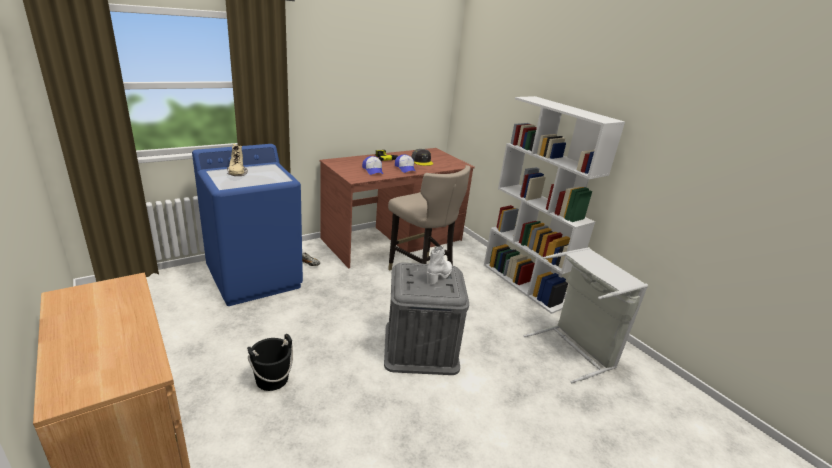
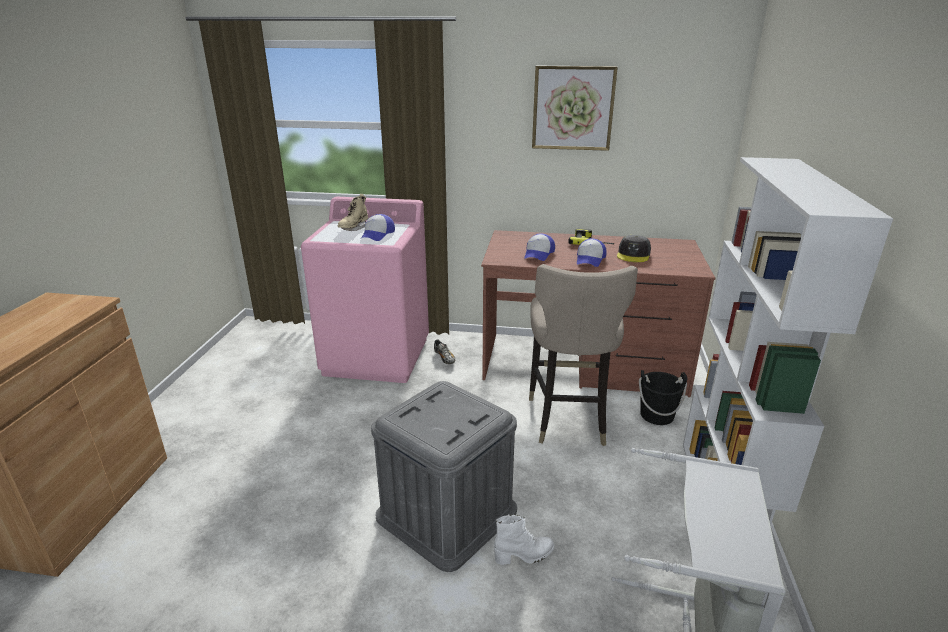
camera: 45 degrees right, 0 degrees up
(255, 278) = (377, 356): blue washing machine -> pink washing machine
(266, 175) = (377, 234): none -> cap
(272, 379) = (267, 465): black bucket -> black bucket (656, 415)
(368, 67) = (573, 108): none -> picture
(439, 276) = (463, 416): white boot -> white boot (524, 555)

